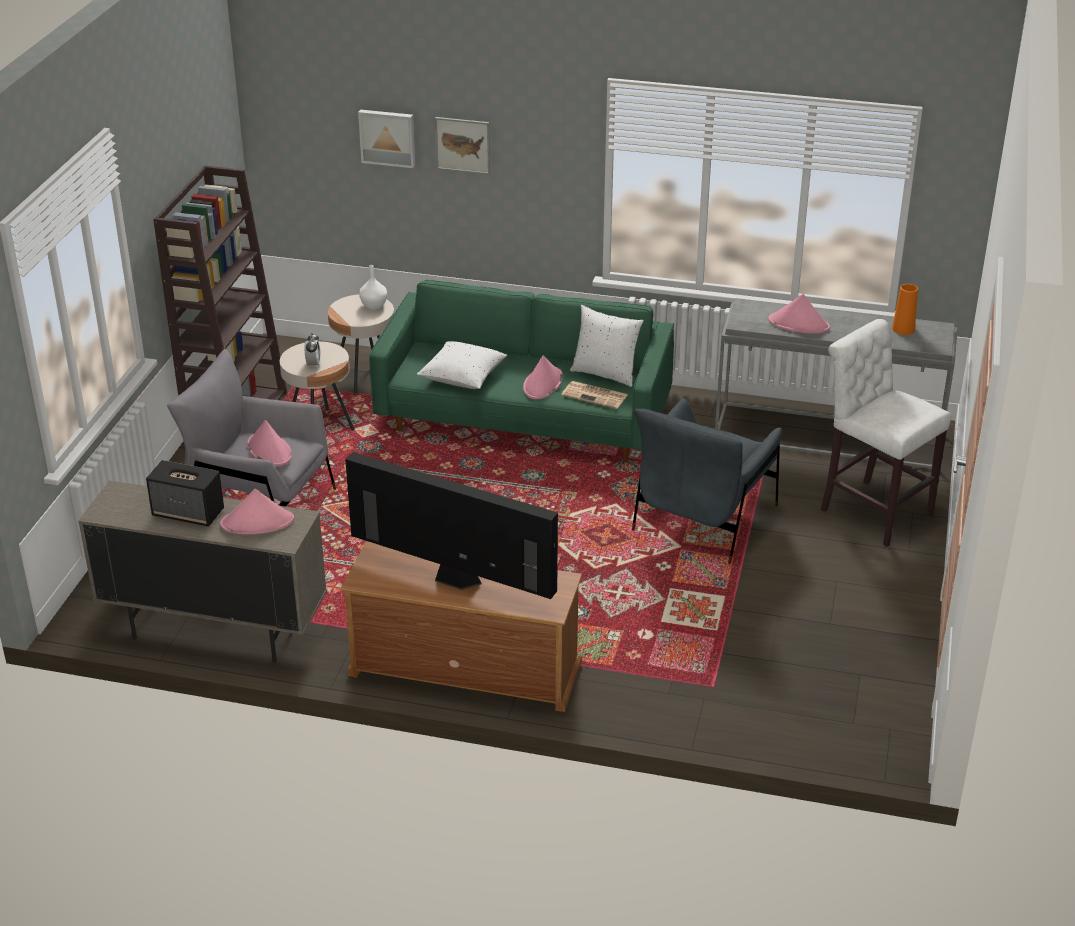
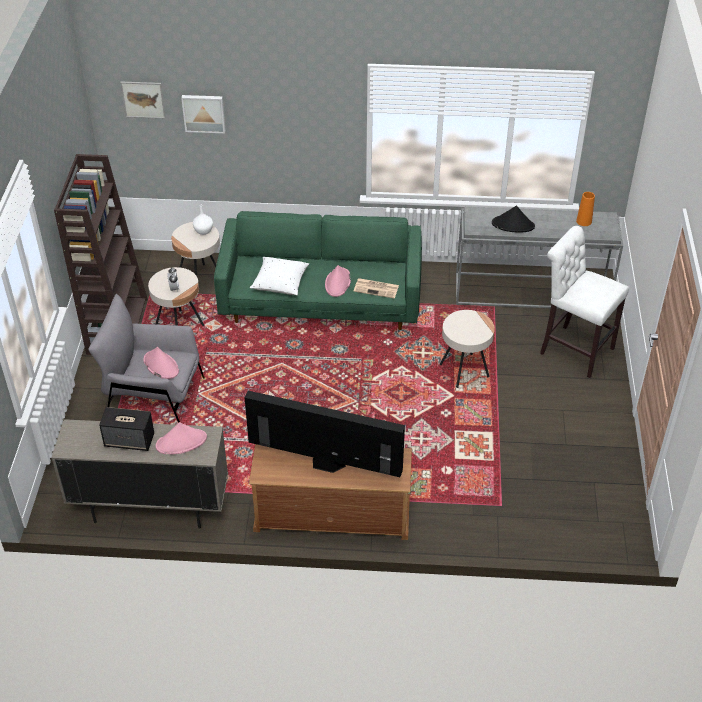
camera: 10 degrees left, 10 degrees up
(463, 145) = (260, 115): picture -> picture (143, 99)
(605, 373) = (379, 268): white pillow -> none
(704, 519) = (464, 371): grey armchair -> beige side table
(799, 324) = (513, 225): pink hat -> black hat

